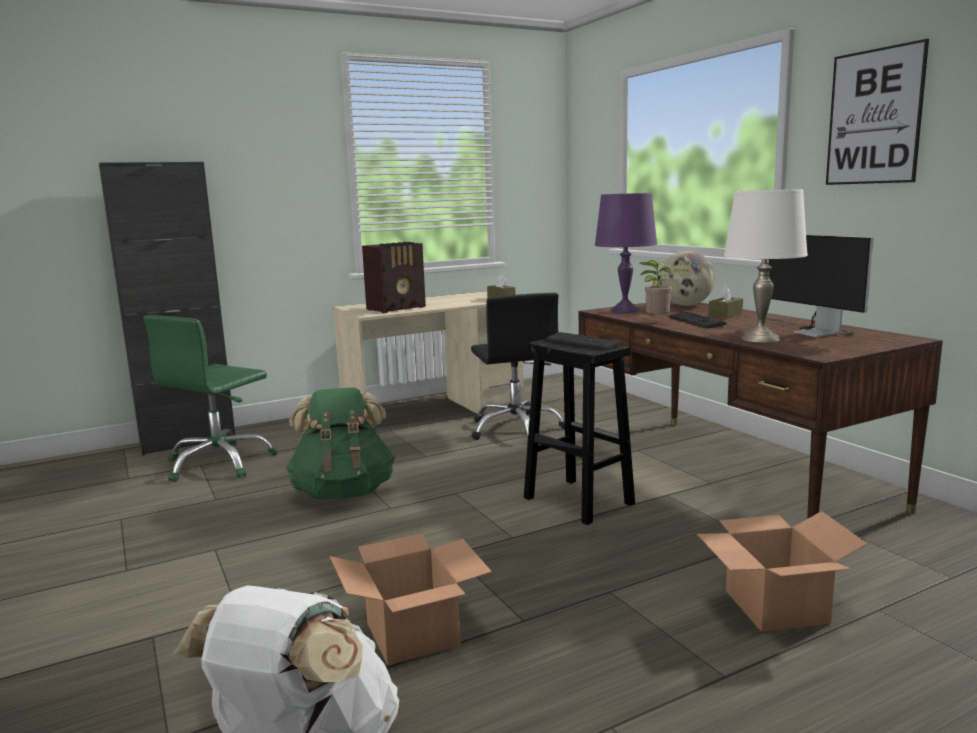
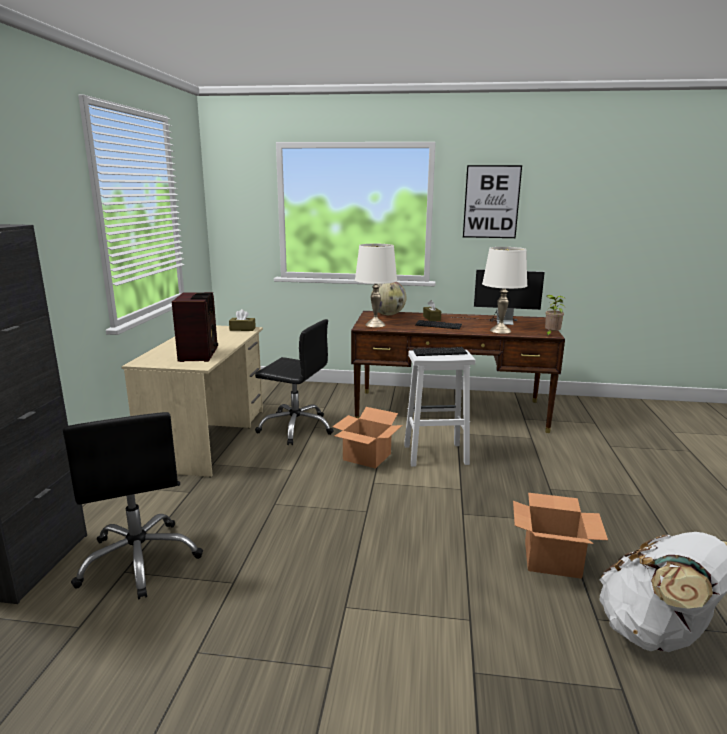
camera: 55 degrees left, 5 degrees up
(219, 463) = (140, 560): green office chair -> black office chair
(344, 493) = (312, 520): green backpack -> none
(577, 500) = (434, 455): black stool -> white stool
(624, 310) = (375, 325): purple table lamp -> white table lamp
(655, 321) = (421, 329): potted plant -> potted plant (551, 335)
(777, 607) = (594, 461): cardboard box -> cardboard box (367, 457)

